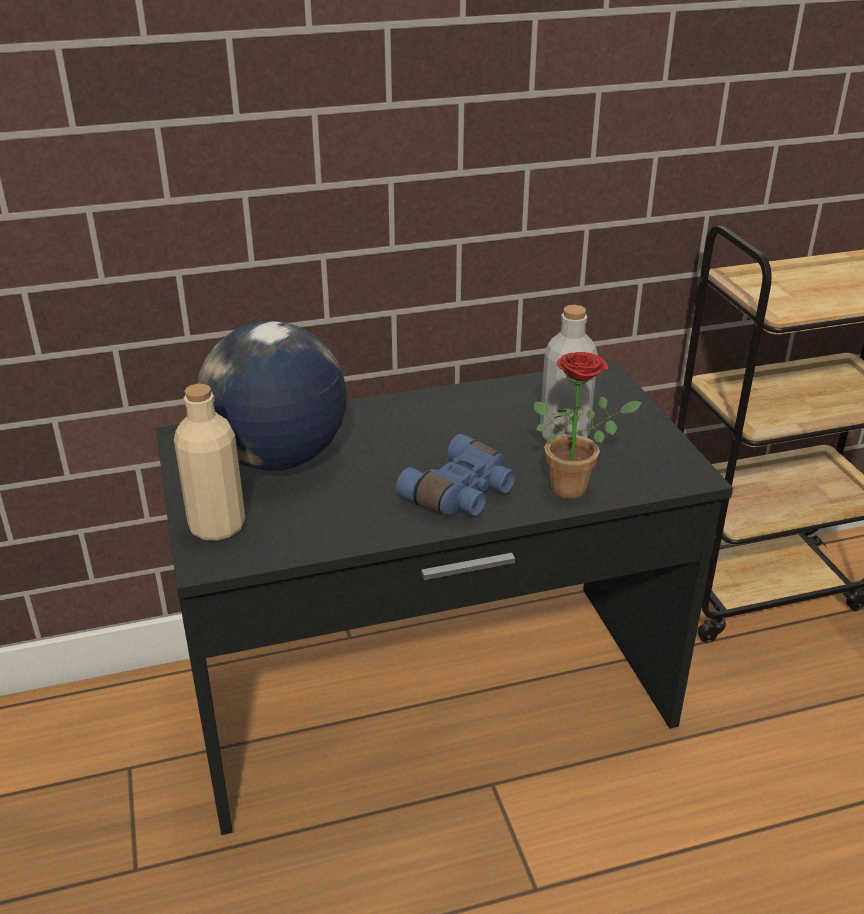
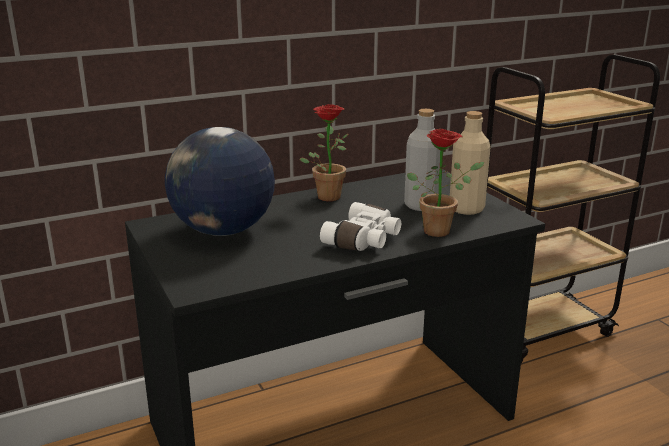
camera: 10 degrees left, 10 degrees down
(217, 526) = (192, 271): beige bottle -> beige bottle (466, 209)
(438, 403) = (327, 195): none -> potted plant
(462, 494) = (364, 240): blue binoculars -> white binoculars

